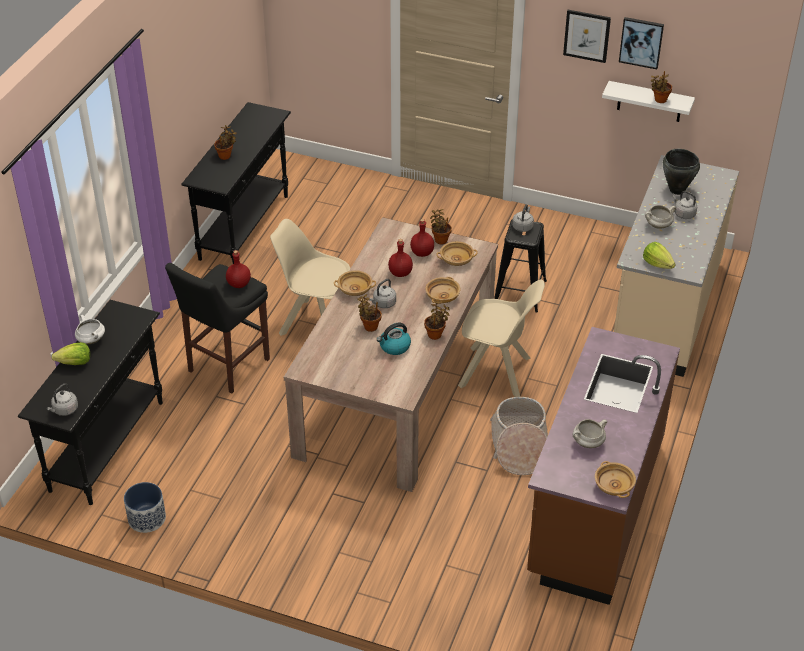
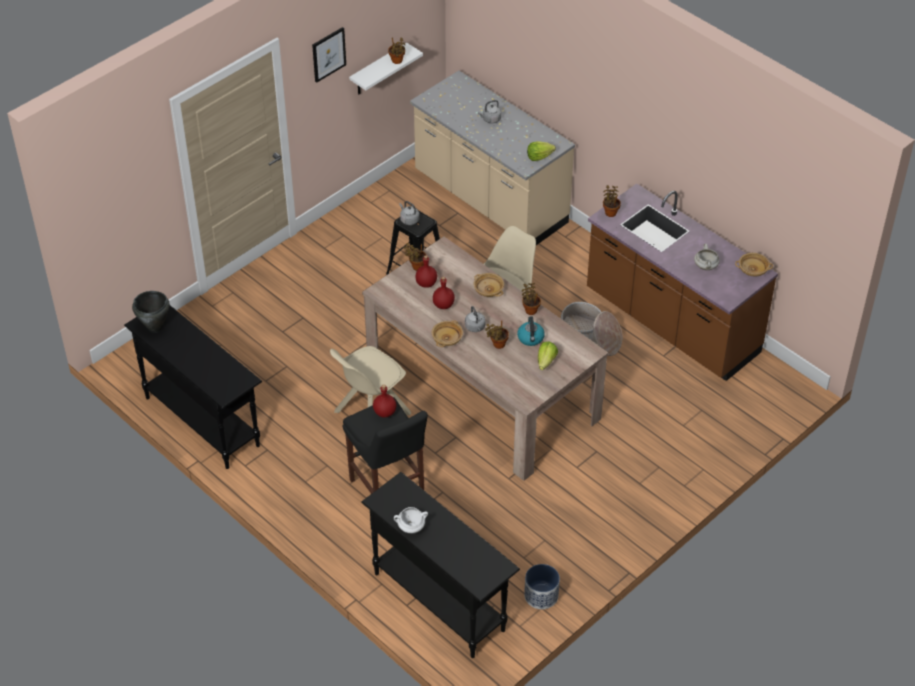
camera: 65 degrees left, 5 degrees up
(64, 410) = (492, 566): grey kettle -> none
(75, 363) = (435, 545): lettuce -> lettuce (546, 361)
(226, 156) = (202, 364): potted plant -> potted plant (610, 212)
(456, 260) = (449, 267): beige bowl -> none
(641, 42) = (365, 29): picture -> none
(658, 226) = (495, 138): white cooking pot -> none
(676, 190) = (460, 111): black cooking pot -> black cooking pot (155, 328)

